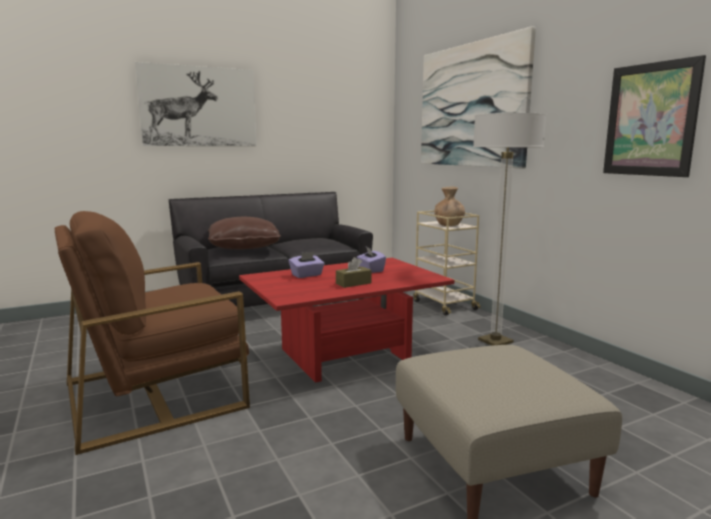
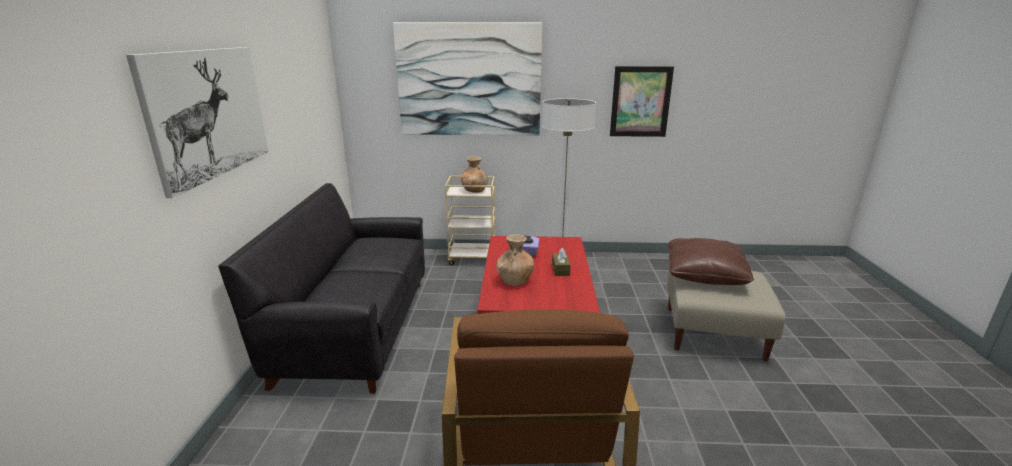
camera: 60 degrees left, 10 degrees up
(244, 247) = (348, 284): brown pillow -> brown pillow (705, 274)
(307, 275) = (515, 280): purple tissue box -> brown vase

